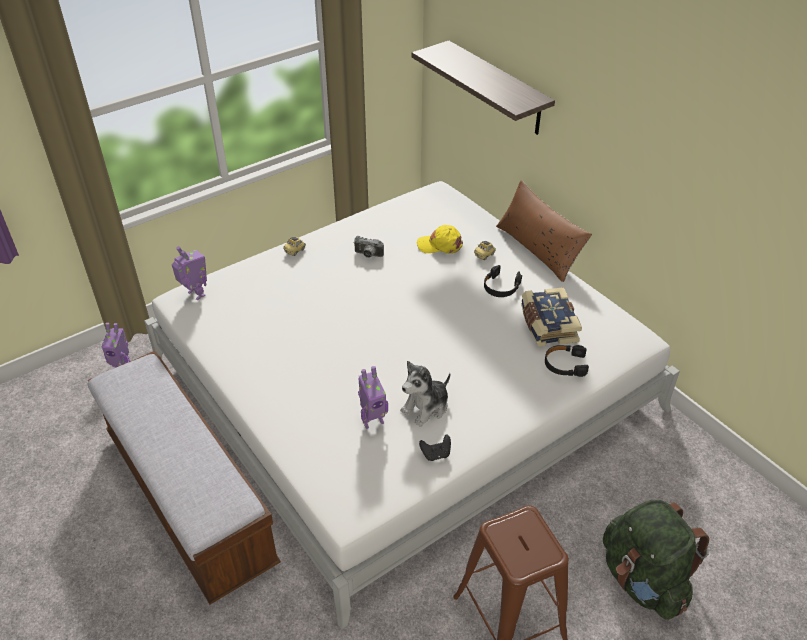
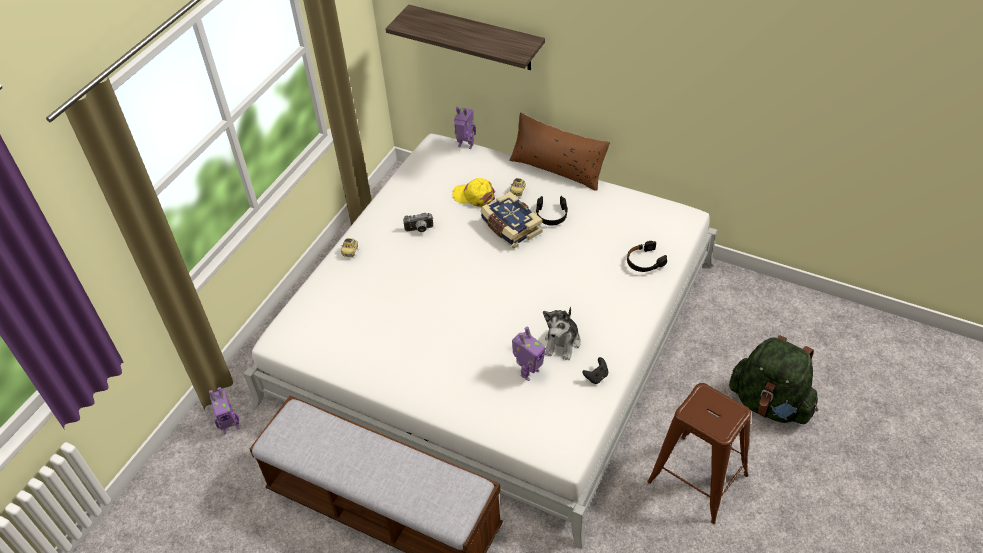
camera: 25 degrees left, 5 degrees up
(195, 294) = (291, 329): toy robot -> toy robot (465, 146)
(440, 245) = (474, 196): yellow cap -> yellow cap turned 45 degrees clockwise
(547, 325) = (610, 234): book -> book (510, 228)

